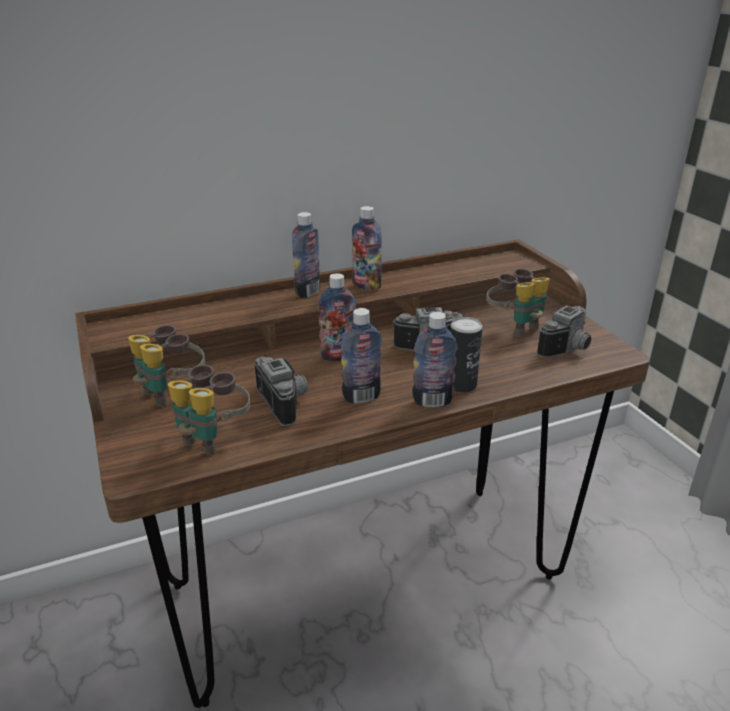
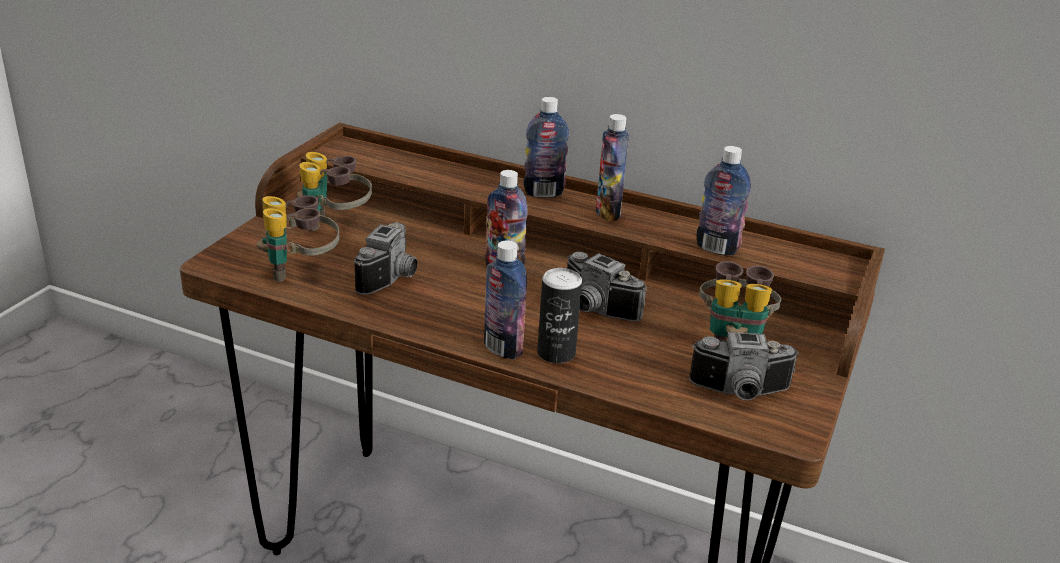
camera: 45 degrees right, 0 degrees up
(361, 397) = (454, 309): bottle -> bottle (717, 248)

